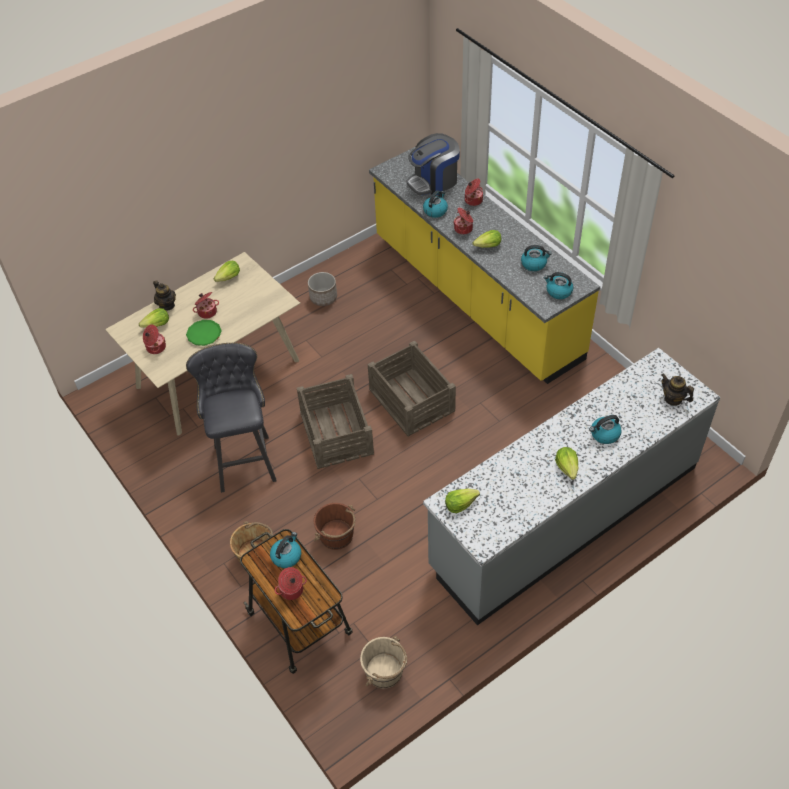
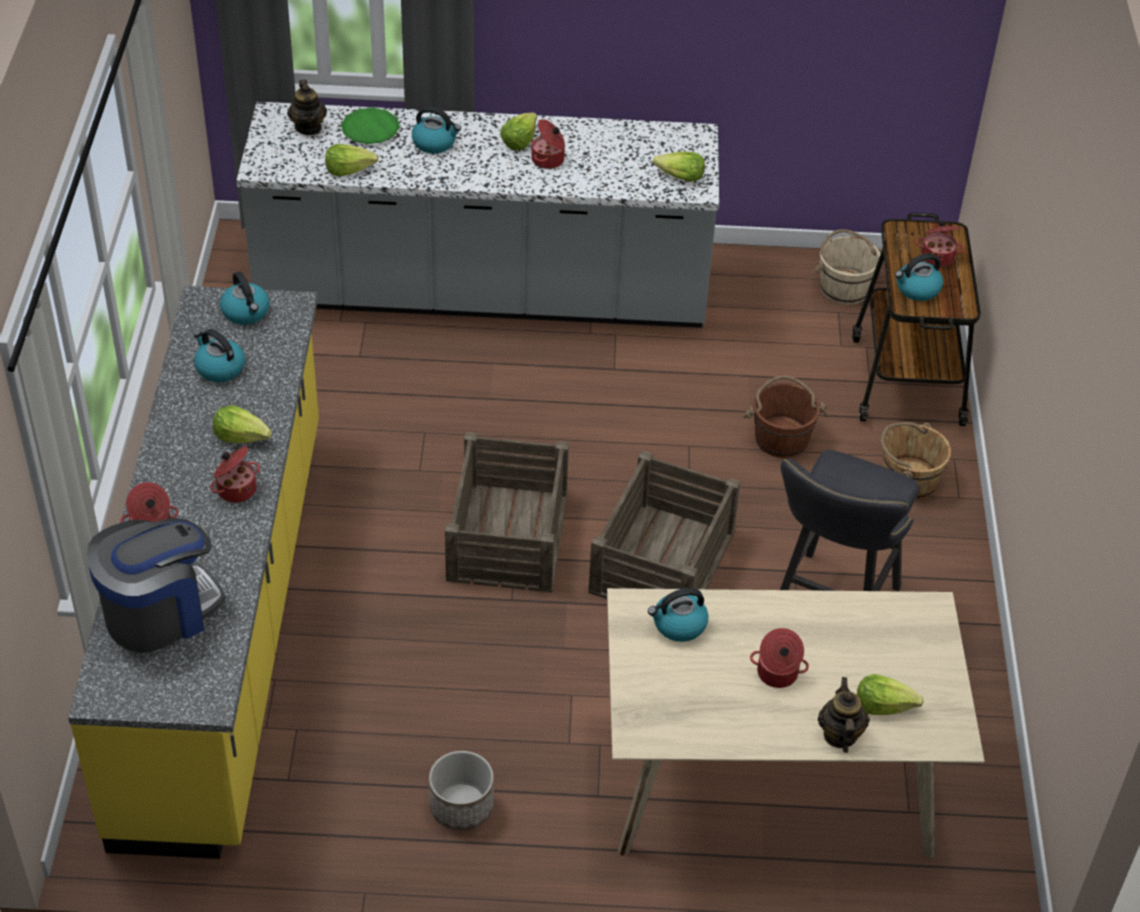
camera: 145 degrees left, 5 degrees down
(155, 347) = (913, 663): cooking pot -> cooking pot (548, 160)
(204, 334) = (813, 634): green plate -> green plate (370, 130)
(229, 278) = (686, 718): lettuce -> lettuce (349, 170)
(434, 181) = (160, 612): coffee machine -> coffee machine turned 45 degrees counterclockwise
(435, 210) = (234, 552): kettle -> kettle (678, 625)

